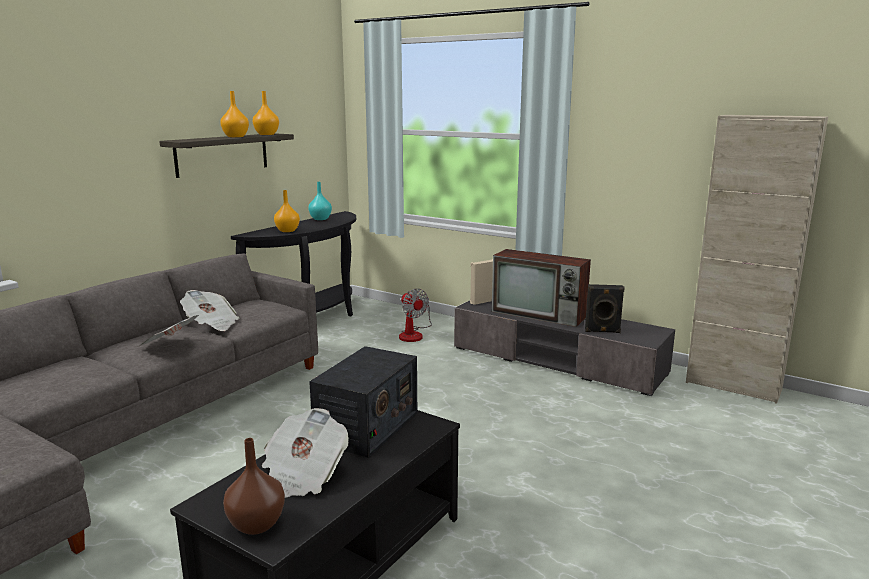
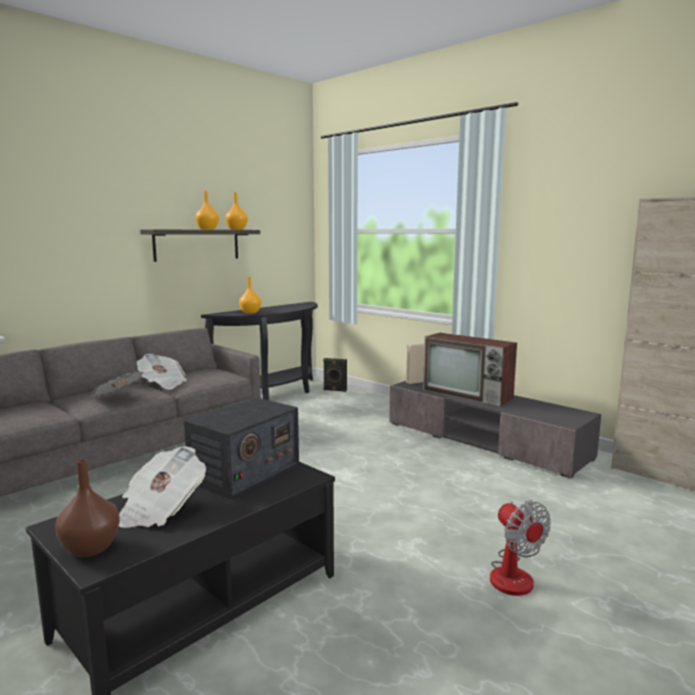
camera: 10 degrees right, 5 degrees down
(321, 219) = (285, 306): turquoise vase -> none
(414, 334) = (357, 410): fan -> fan (515, 573)
(602, 331) = (524, 411): black speaker -> black speaker (335, 390)

